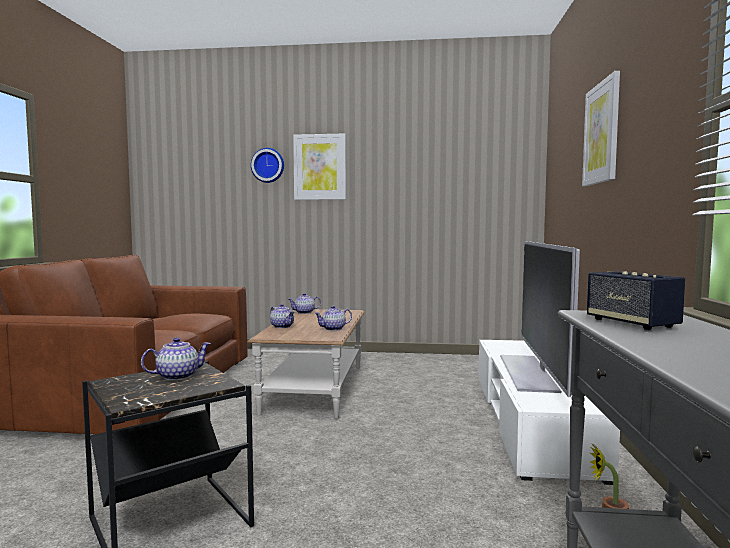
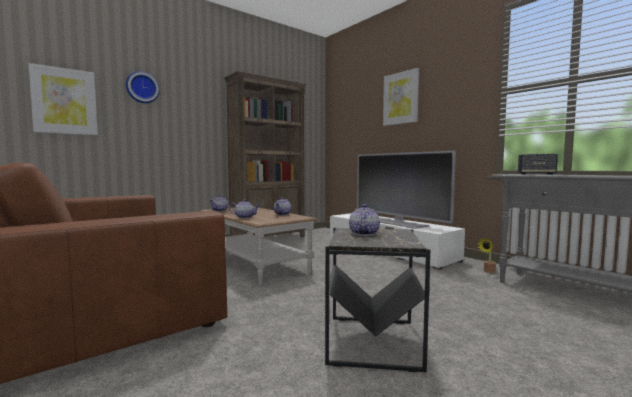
camera: 45 degrees left, 0 degrees up
(320, 167) = (189, 96): picture -> picture (64, 101)
(414, 358) = (269, 239): none -> brown bookcase

